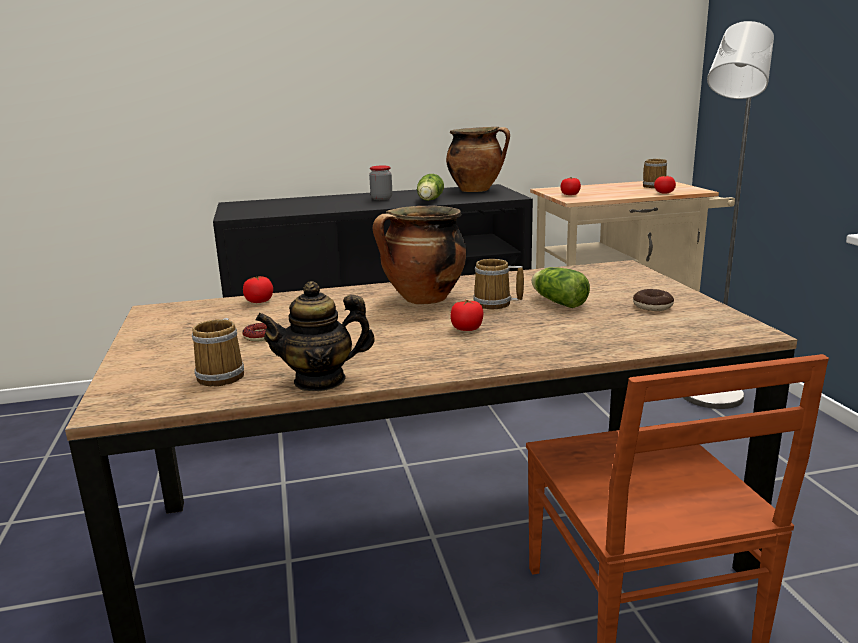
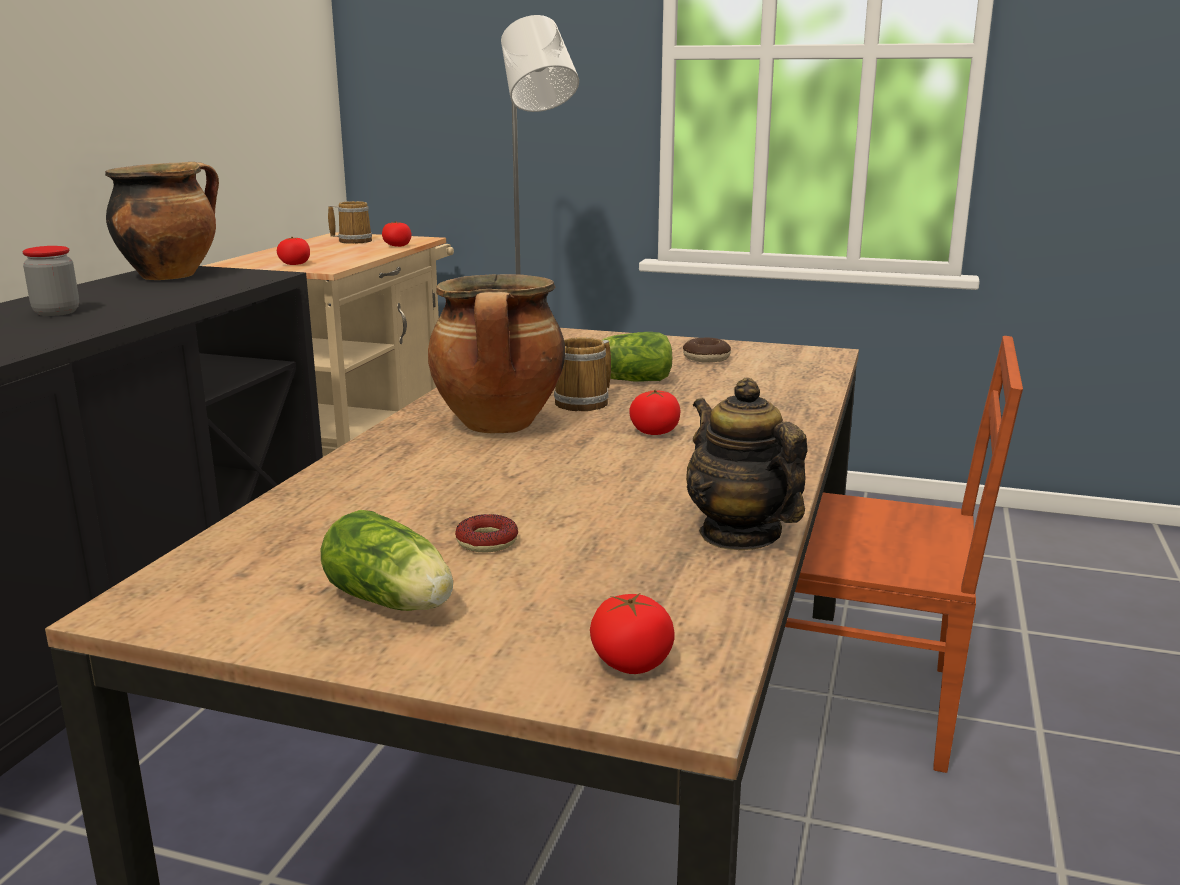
camera: 60 degrees left, 0 degrees up
(223, 375) = (634, 592): mug -> none
(259, 301) = (287, 514): tomato -> tomato (631, 663)
(320, 380) = (739, 534): teapot -> teapot turned 135 degrees clockwise
(429, 200) = (162, 299): lettuce -> lettuce (393, 603)

